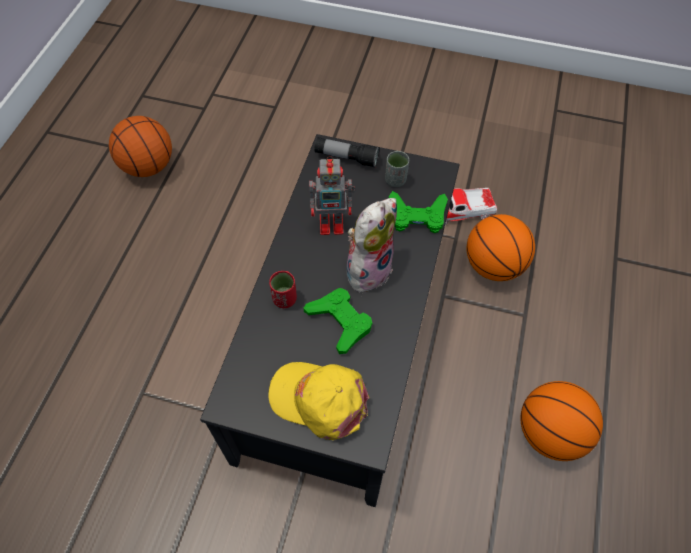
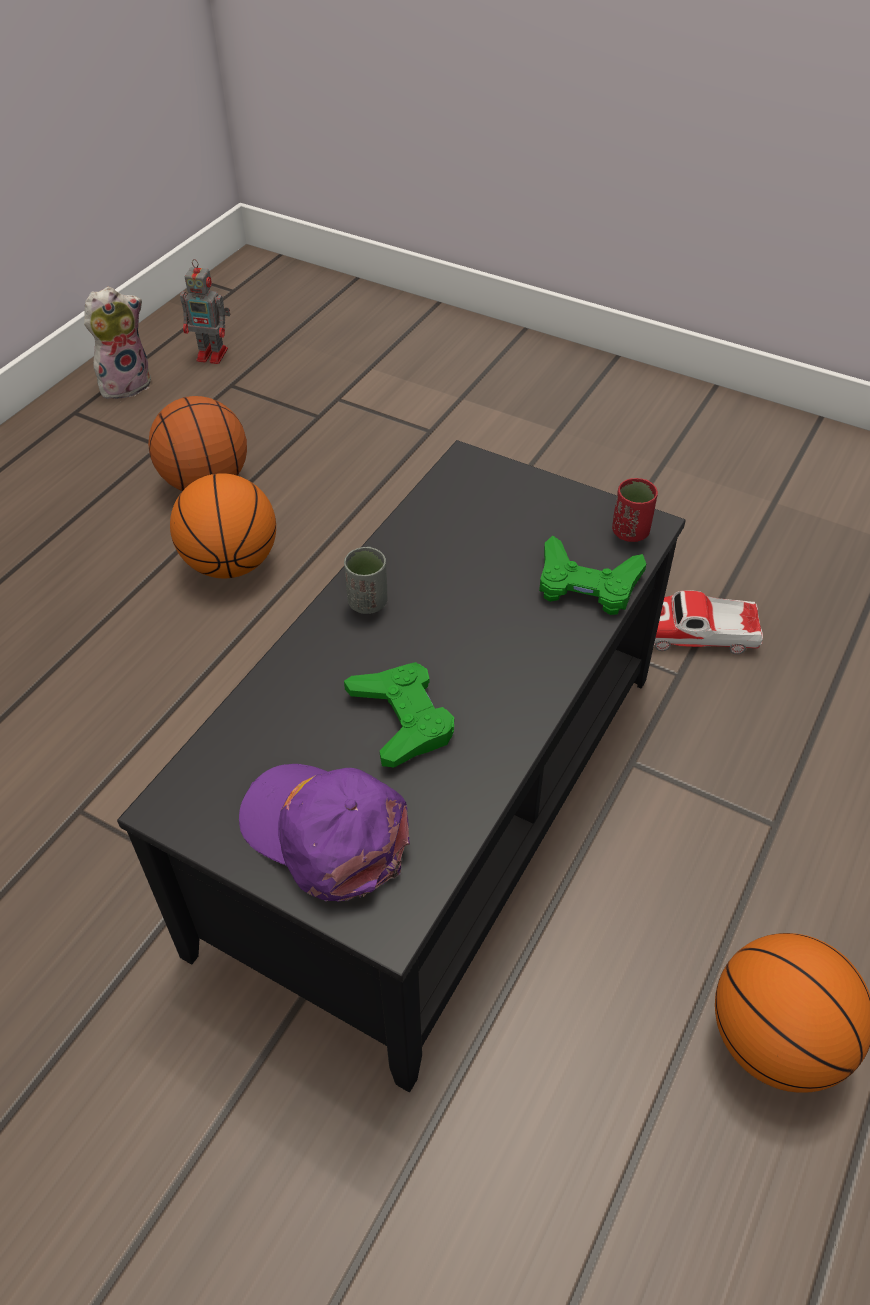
camera: 15 degrees right, 10 degrees down
(284, 299) = (321, 666): red cup -> red cup (630, 532)
(319, 399) = (326, 832): yellow cap -> purple cap
(333, 223) = (440, 570): toy robot -> toy robot (214, 355)
(346, 158) = (494, 480): flashlight -> none
(368, 268) = (477, 647): plush toy -> plush toy (126, 383)
(395, 180) = (566, 525): grey cup -> grey cup (368, 602)
(493, 265) = (736, 731): basketball -> basketball (231, 563)

